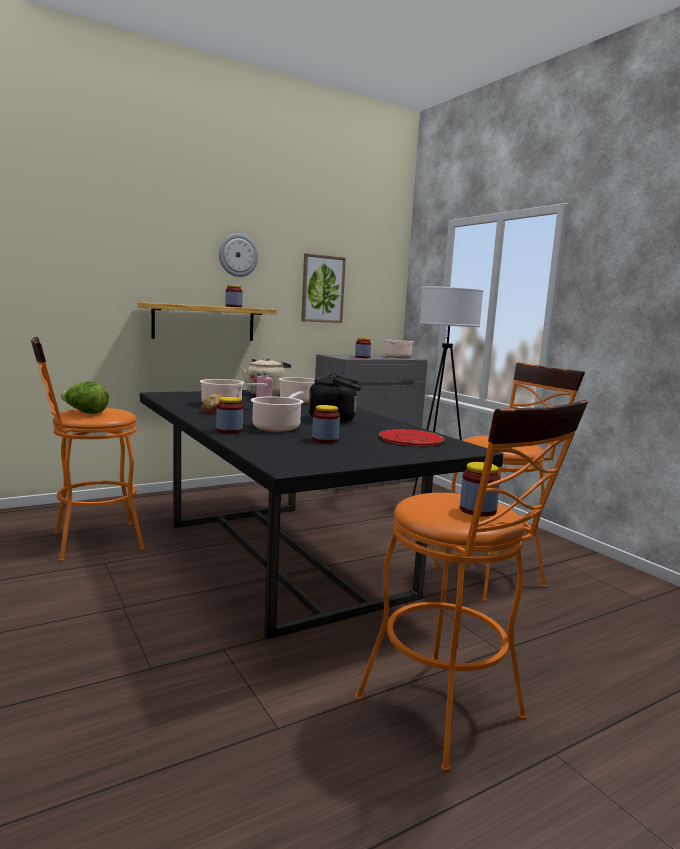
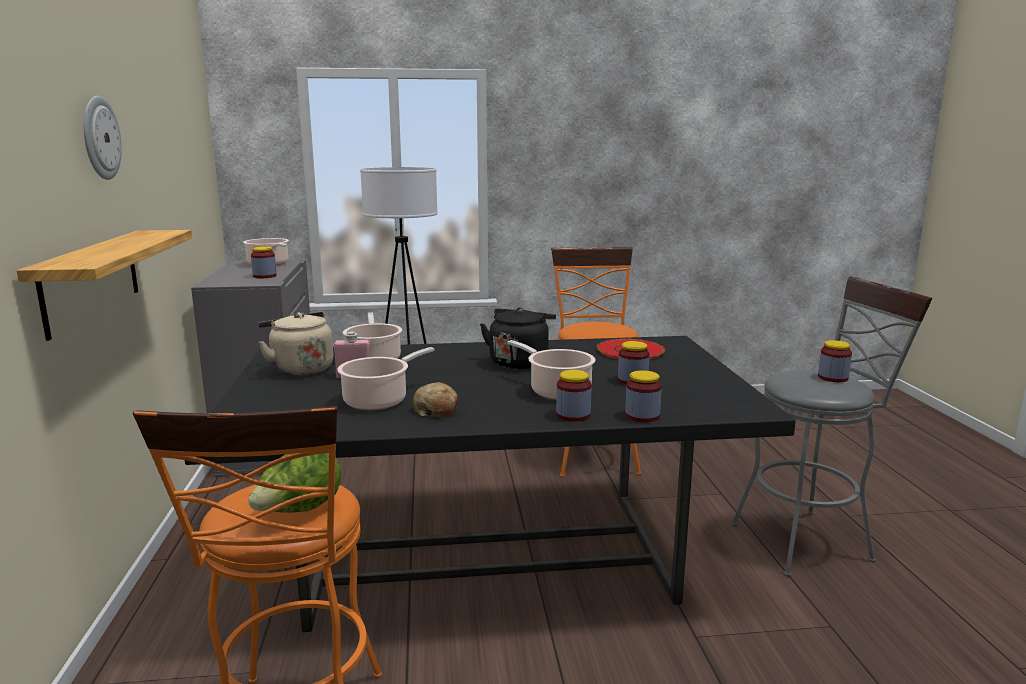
camera: 65 degrees left, 5 degrees up
(233, 307) = (132, 238): jar -> jar (642, 416)
(322, 289) = (170, 180): picture -> none
(451, 715) = (809, 540): orange stool -> grey stool

